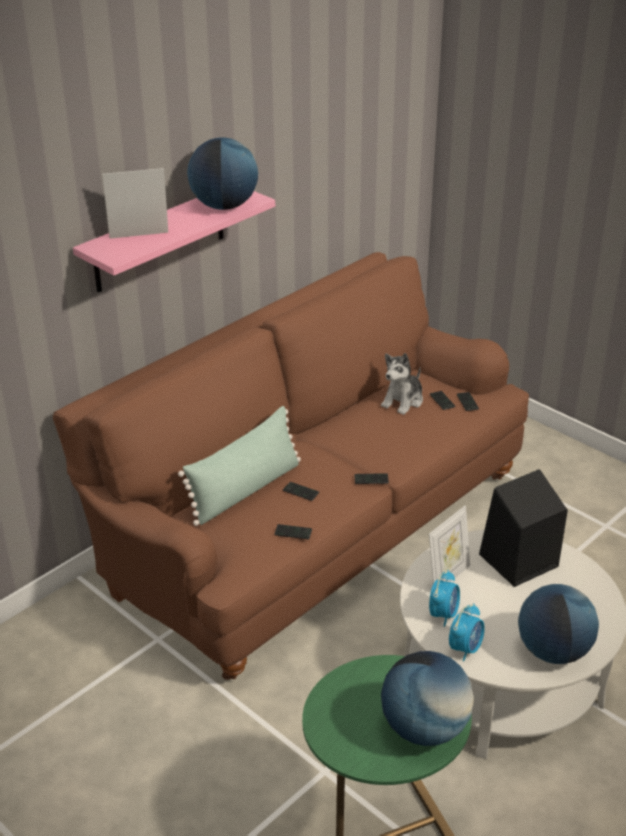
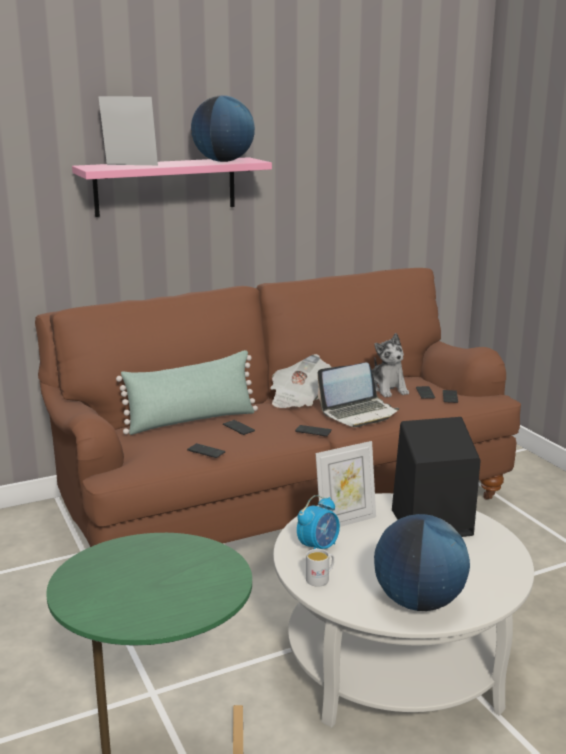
camera: 20 degrees right, 15 degrees down
(326, 432) = (298, 398): none -> newspaper
(399, 444) = (359, 413): none -> laptop
(403, 401) = (387, 389): plush toy -> plush toy turned 75 degrees counterclockwise
(424, 728) = (179, 600): globe -> none
(465, 648) = (320, 579): alarm clock -> white mug

